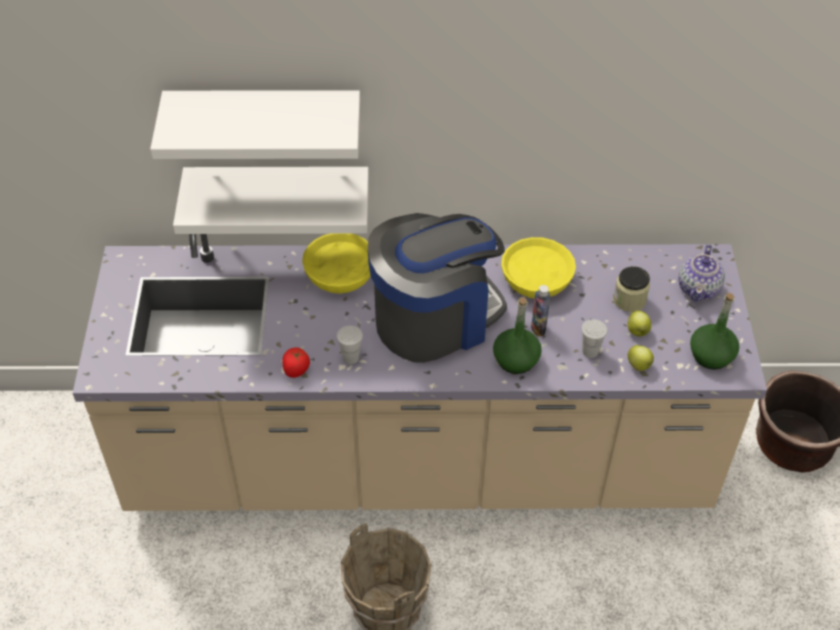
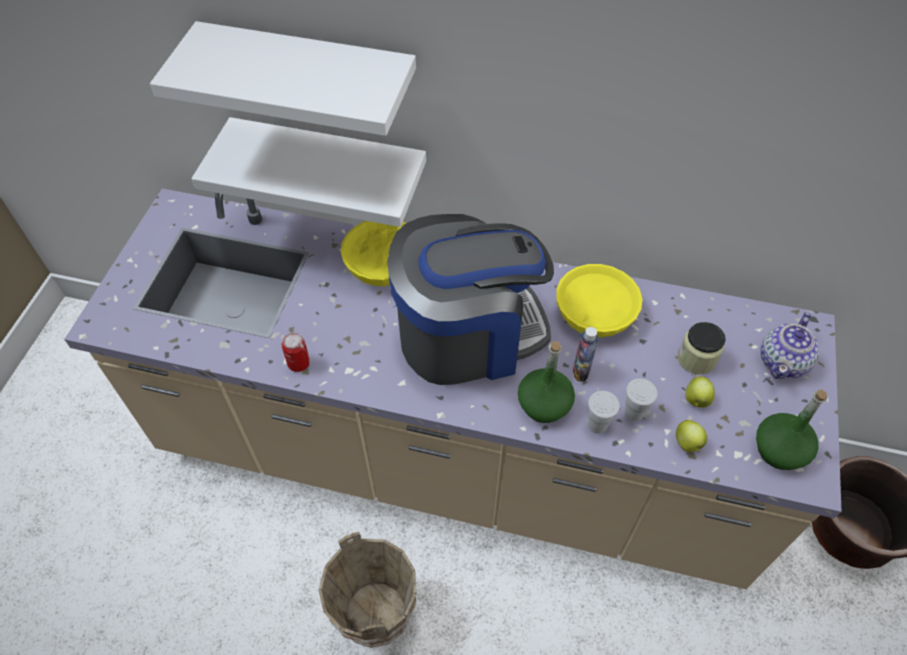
camera: 15 degrees right, 5 degrees up
(296, 370) = (299, 363): tomato -> can
(351, 357) = (362, 361): white cup -> white cup (597, 425)

